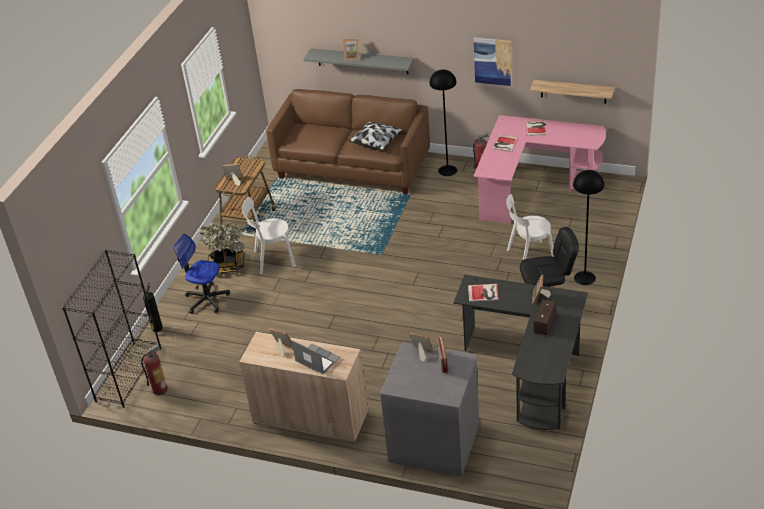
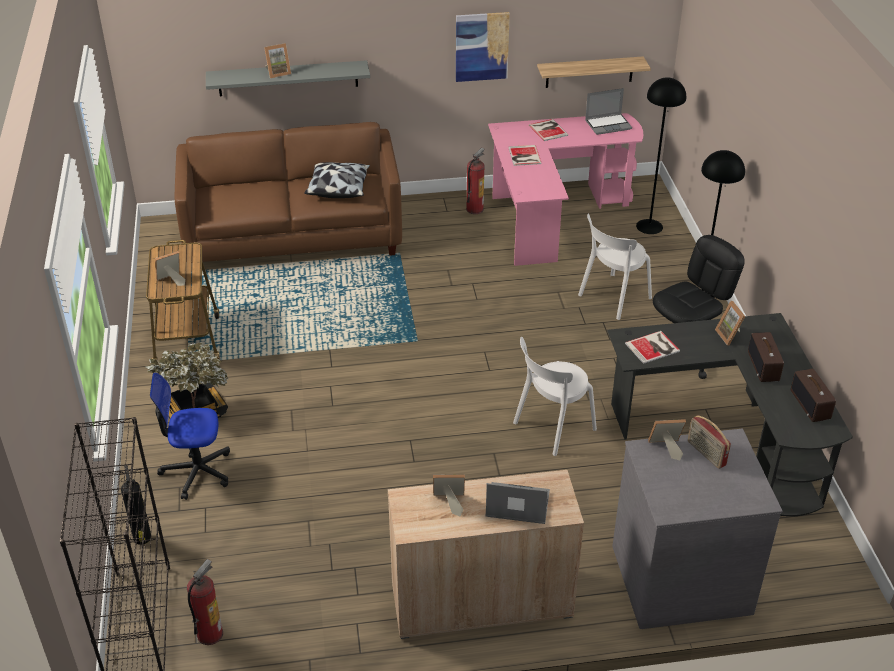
camera: 30 degrees left, 0 degrees up
(272, 259) = (261, 385): white chair -> white chair (551, 427)
(448, 170) = (427, 214): black floor lamp -> black floor lamp (649, 226)
(554, 355) = (811, 405): none -> radio
(582, 132) = (608, 124): none -> laptop

